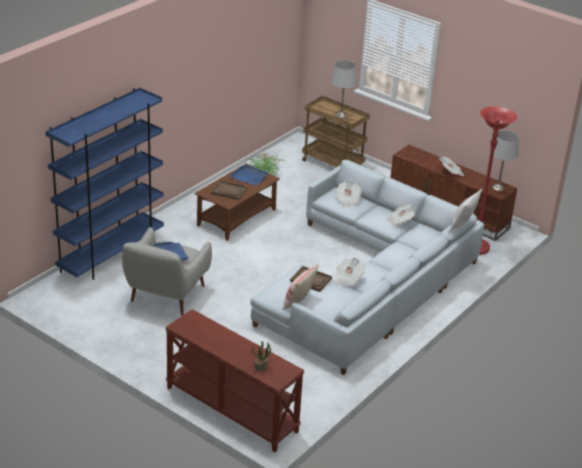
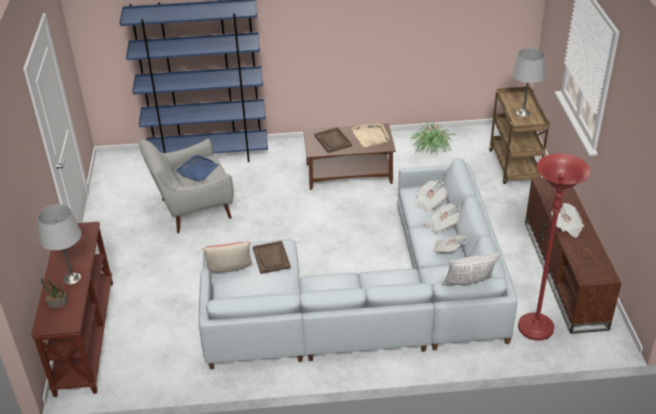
camera: 50 degrees right, 5 degrees up
(249, 176) = (371, 136): blue tray -> beige tray
(348, 279) = (306, 278): newspaper -> newspaper (442, 225)
(498, 187) = (597, 270): grey table lamp -> grey table lamp (72, 278)

